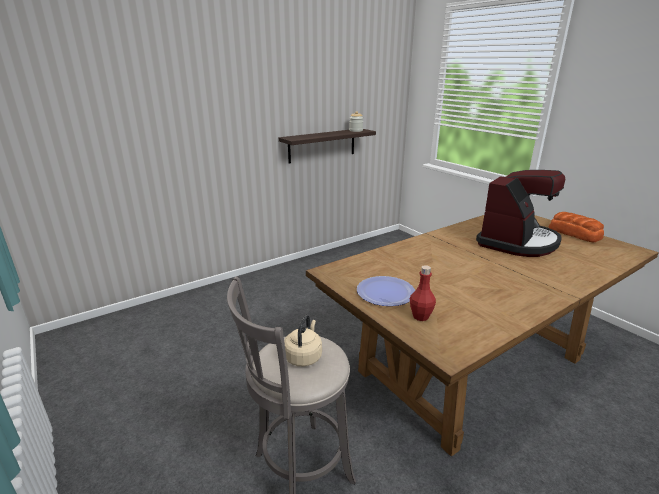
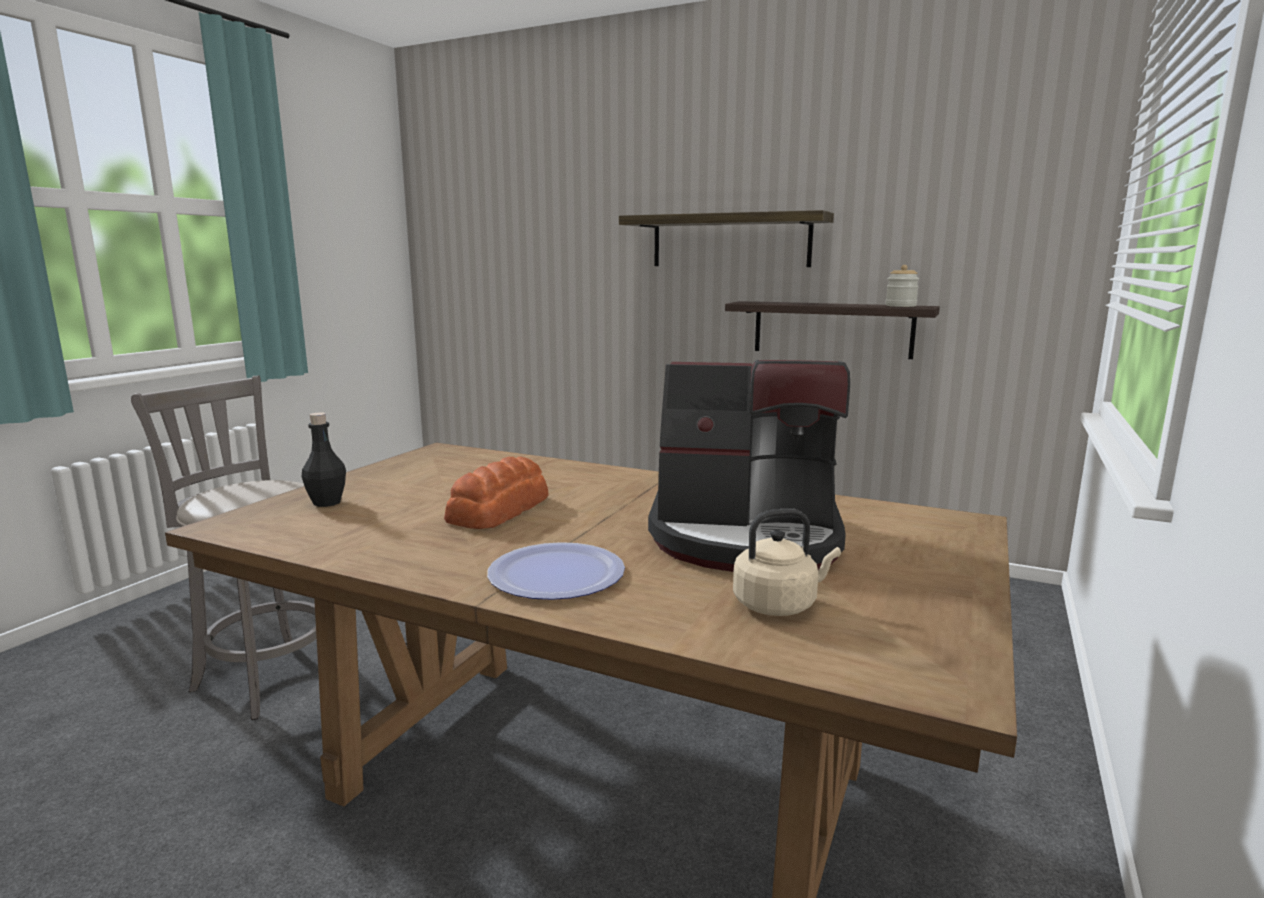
camera: 60 degrees right, 10 degrees down
(270, 103) = (730, 241): none -> shelf
(304, 356) = (252, 492): beige kettle -> beige kettle (779, 604)
(385, 292) = (394, 479): plate -> plate (556, 574)
(420, 316) = (327, 502): red bottle -> black bottle
(574, 233) = (939, 594): bread -> bread (500, 509)

